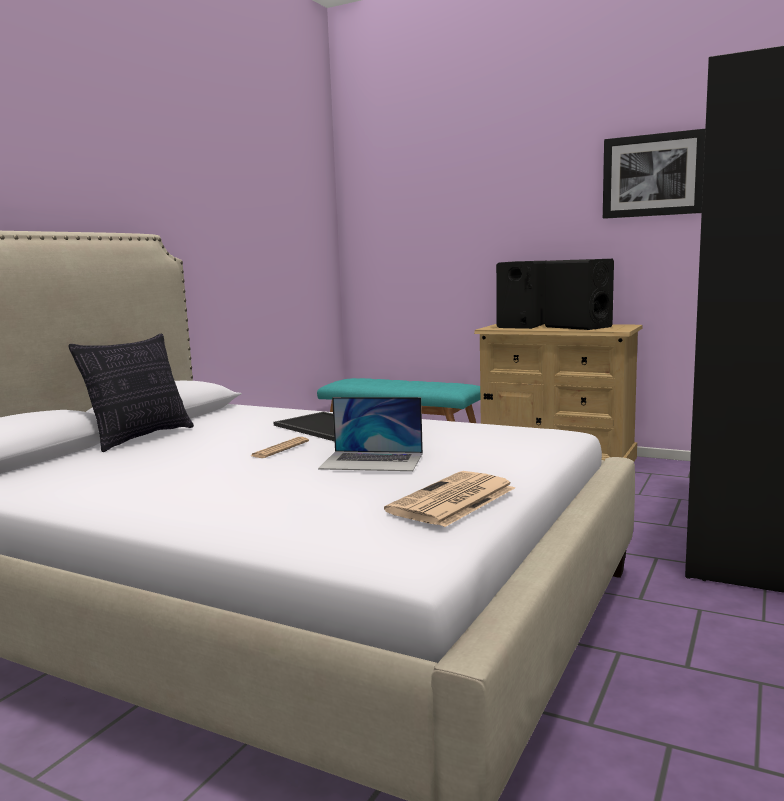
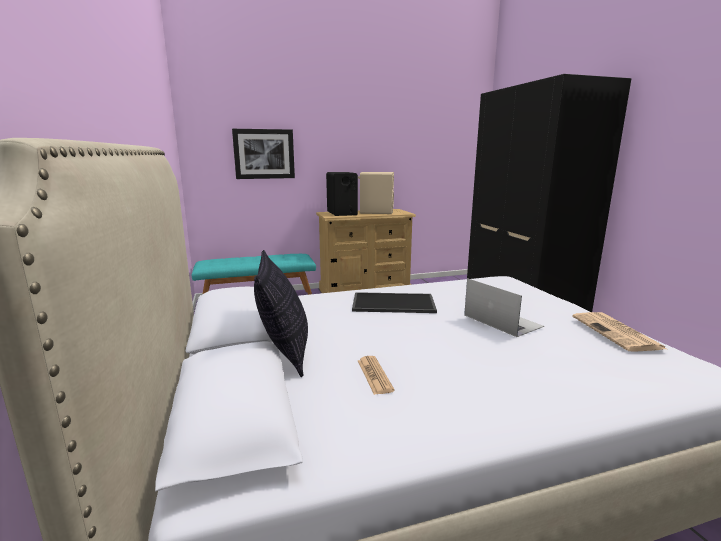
camera: 45 degrees left, 5 degrees up
(280, 449) = (425, 328): newspaper -> newspaper (374, 375)
(372, 461) = (502, 320): laptop -> laptop turned 90 degrees counterclockwise
(577, 327) = (376, 212): black speaker -> beige speaker
(652, 175) = (402, 124): picture -> picture (264, 154)

